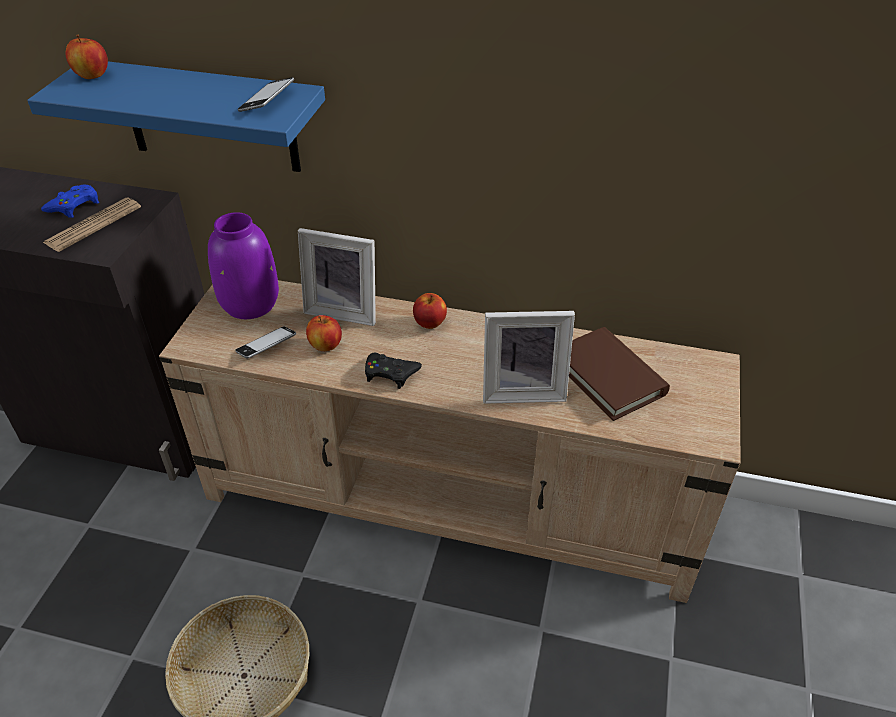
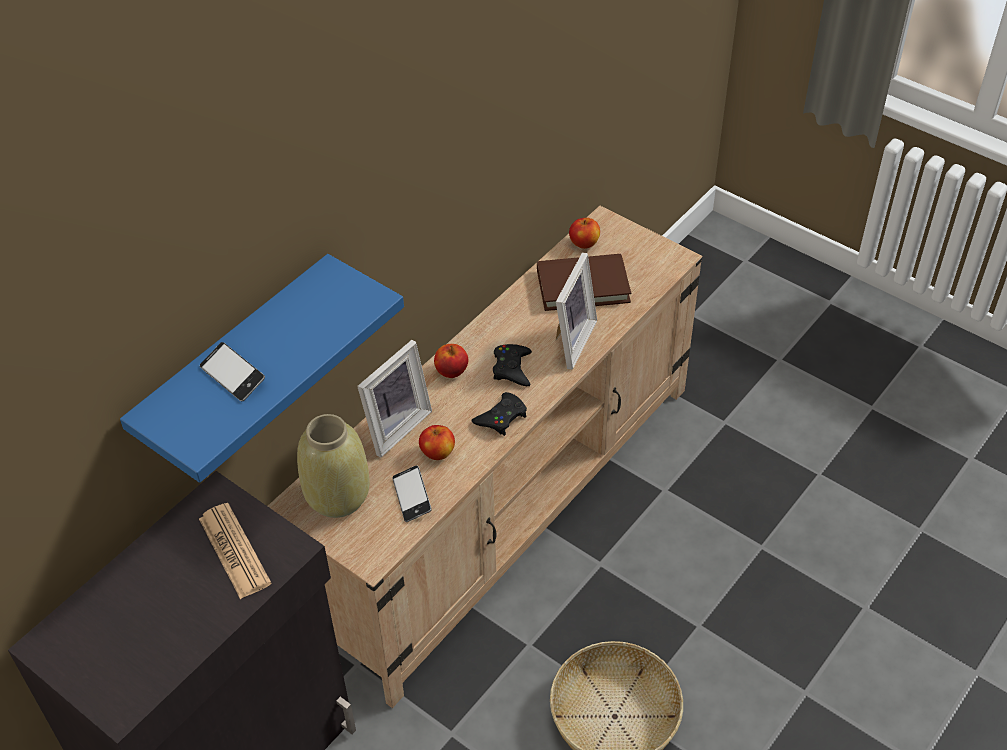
camera: 65 degrees left, 5 degrees up
(74, 206) = (180, 565): blue game controller -> none
(92, 75) = (176, 414): apple -> apple (584, 243)
(250, 304) = (339, 496): purple vase -> beige vase
(267, 100) = (332, 295): phone -> phone (233, 376)
(458, 361) = (512, 368): none -> black game controller

